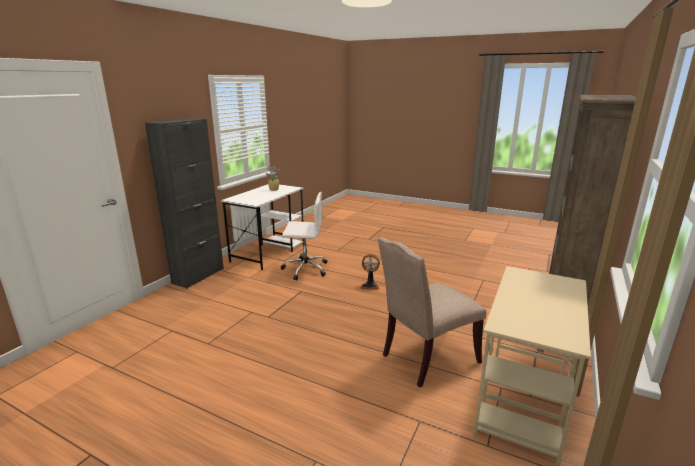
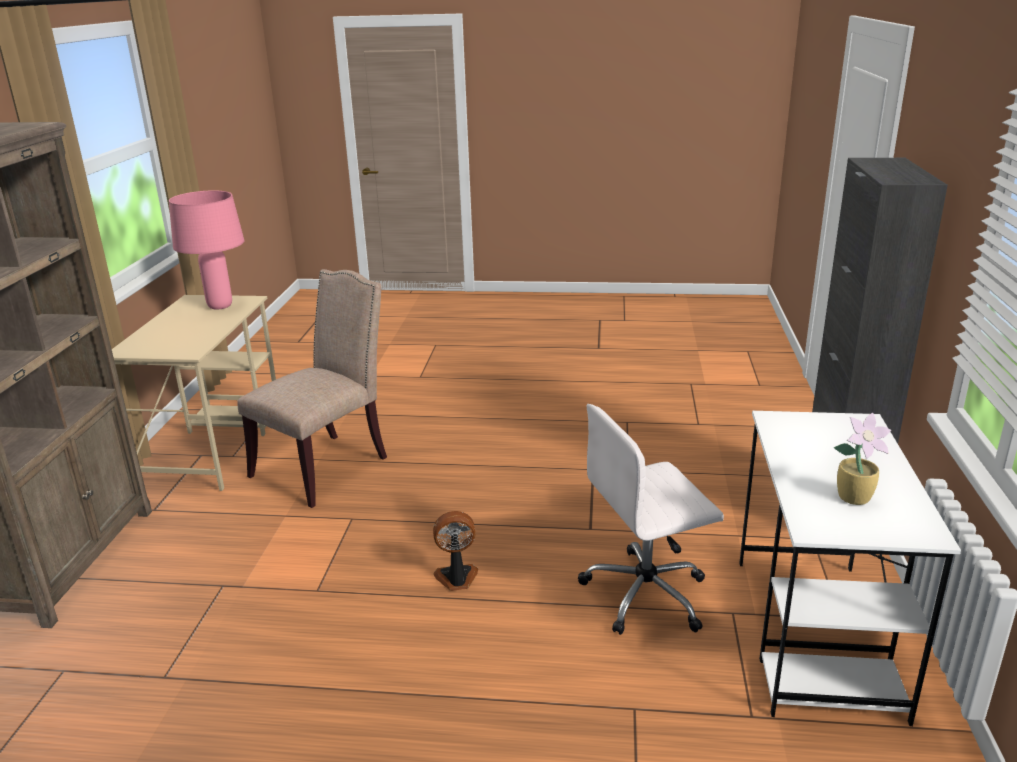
camera: 160 degrees right, 5 degrees up
(527, 321) = (219, 306): none -> pink table lamp

